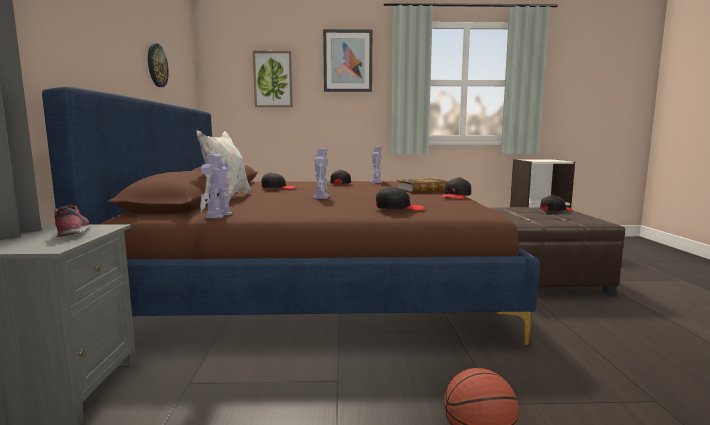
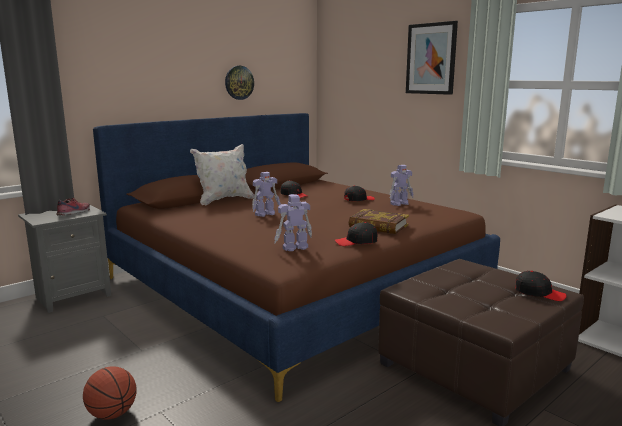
camera: 50 degrees right, 5 degrees up
(217, 215) = (159, 216): toy robot -> toy robot (294, 247)
(273, 79) = (366, 79): picture -> none
(398, 208) = (247, 241): black cap -> none

